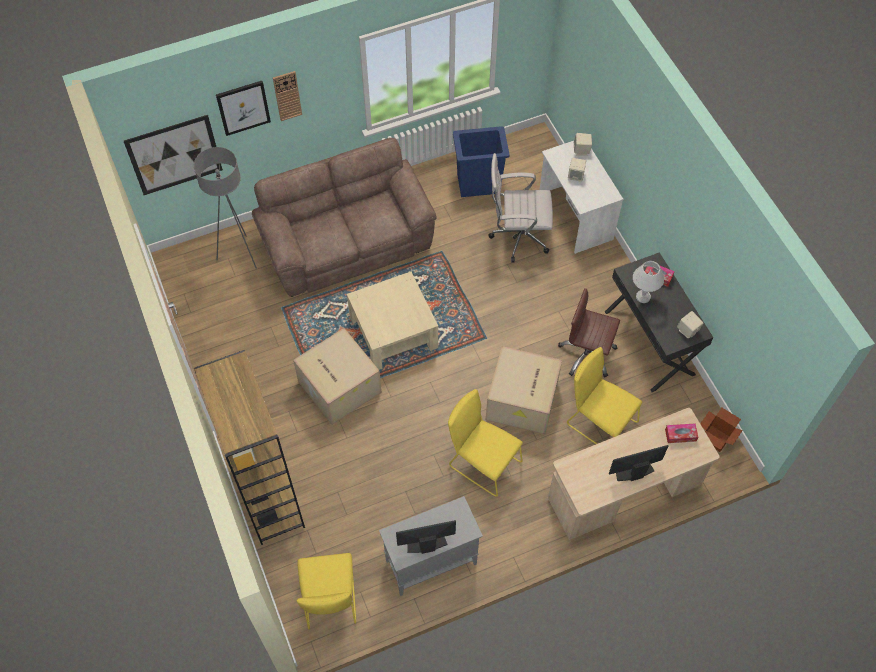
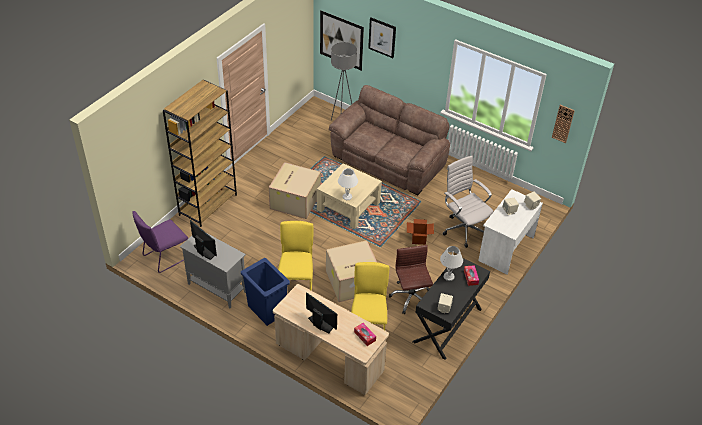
camera: 55 degrees right, 15 degrees down
(287, 95) = (406, 48): wall clock -> wall clock (563, 123)
(330, 601) = (165, 257): yellow chair -> purple chair
(413, 324) = (347, 197): none -> white table lamp
(479, 184) = (483, 196): blue trash can -> blue trash can (267, 310)
(715, 438) = (406, 390): cardboard box -> cardboard box (419, 239)

